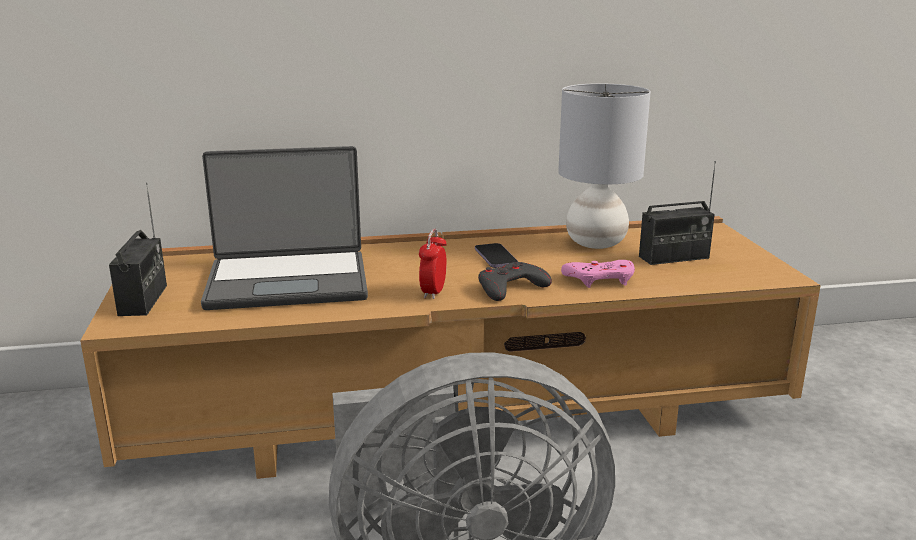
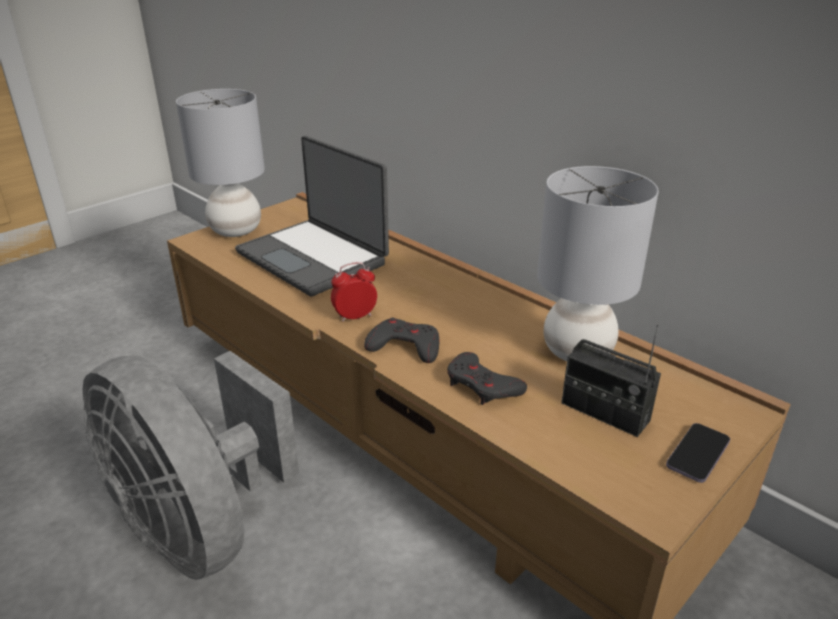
camera: 55 degrees right, 10 degrees up
(143, 300) = (236, 230): radio -> grey table lamp
(495, 257) = (466, 315): phone -> phone (697, 454)
(600, 279) = (482, 385): pink game controller -> grey game controller

